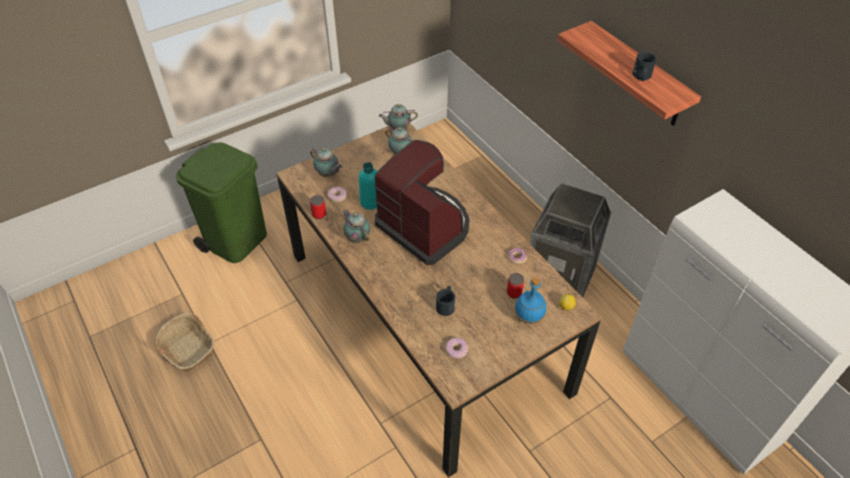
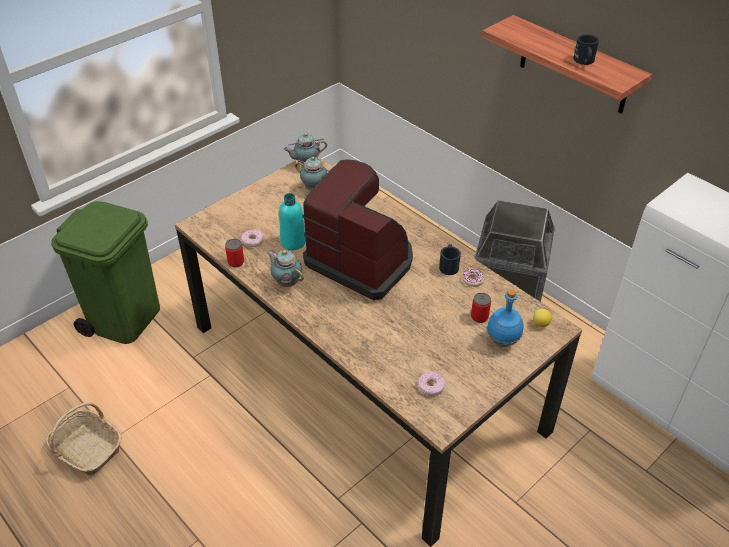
camera: 10 degrees left, 5 degrees down
(328, 175) = (236, 219): teapot -> none
(446, 304) = (406, 339): black mug -> black mug (449, 265)

